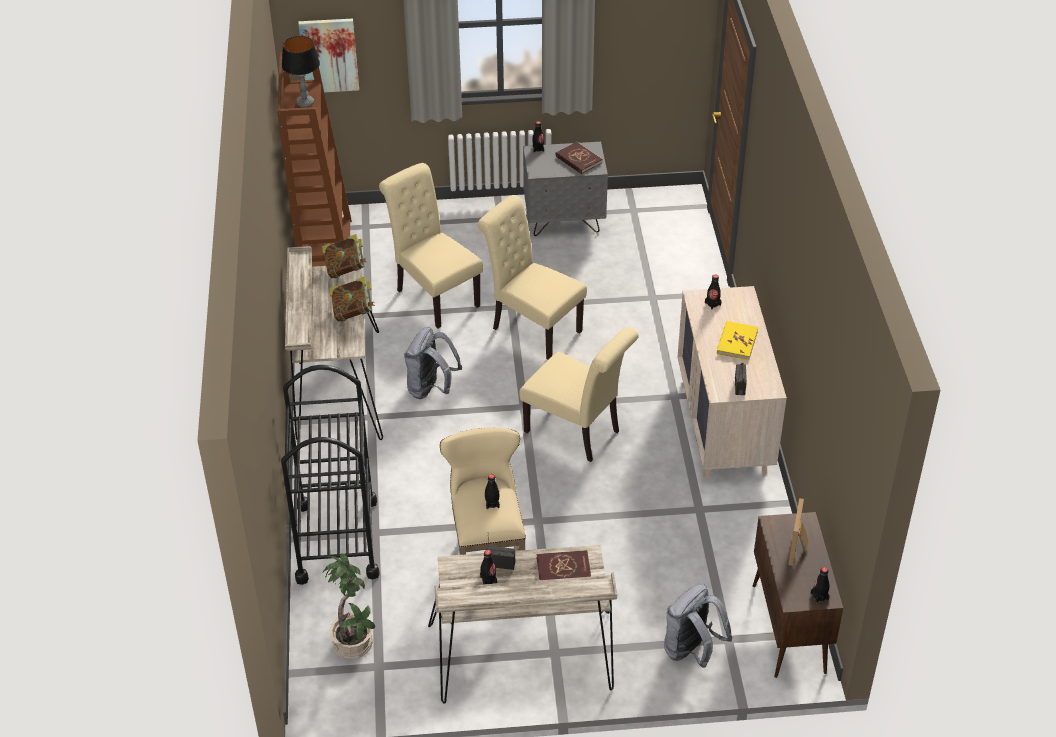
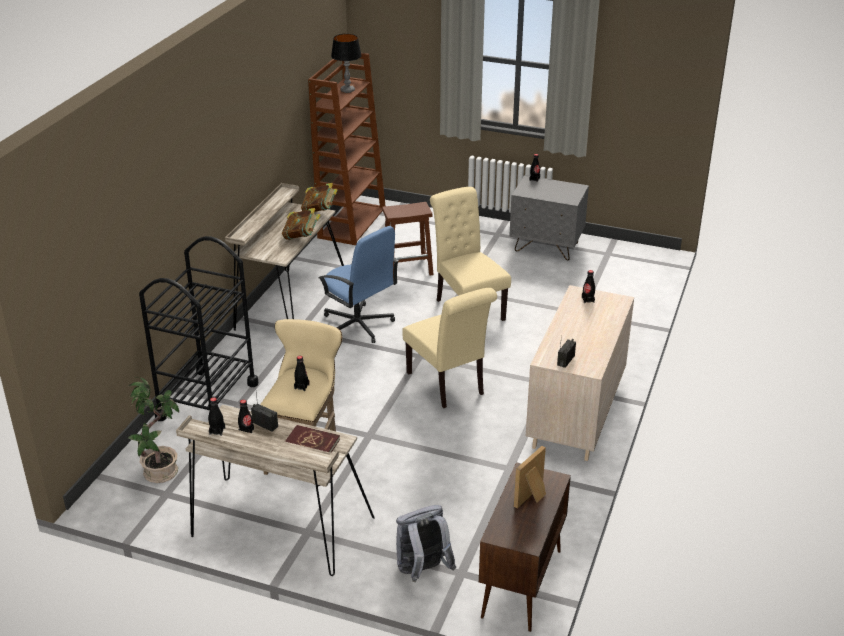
camera: 25 degrees right, 10 degrees down
(329, 55) = (386, 65): picture -> none
(431, 389) = (358, 325): grey backpack -> blue office chair
(434, 295) = (408, 268): beige chair -> brown stool
(578, 160) = (561, 192): red book -> none
(737, 342) = (588, 330): yellow book -> none
(819, 596) = (523, 540): black bottle -> black bottle (217, 431)

